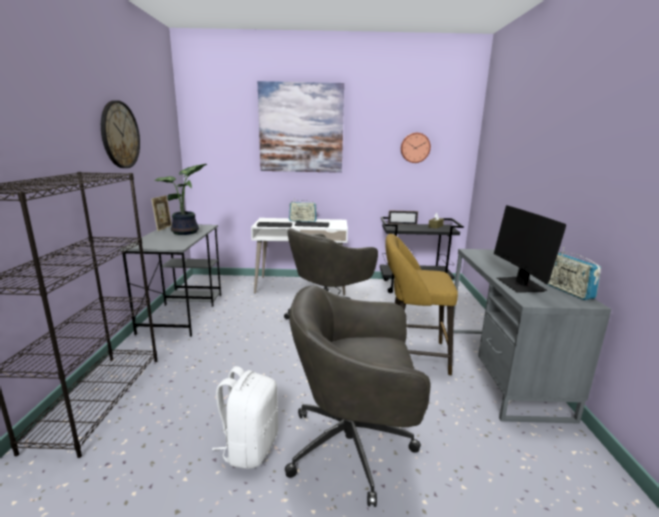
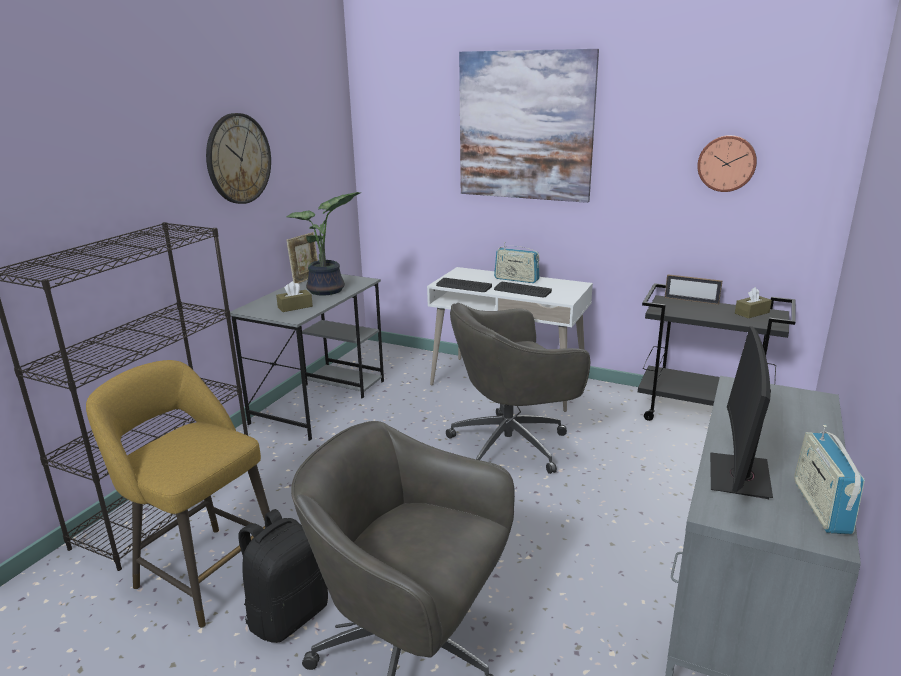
camera: 25 degrees right, 5 degrees up
(171, 241) = (295, 307): none -> brown tissue box
(250, 447) = (287, 615): white backpack -> black backpack
(411, 355) = (598, 542): yellow stool -> yellow stool (204, 571)

